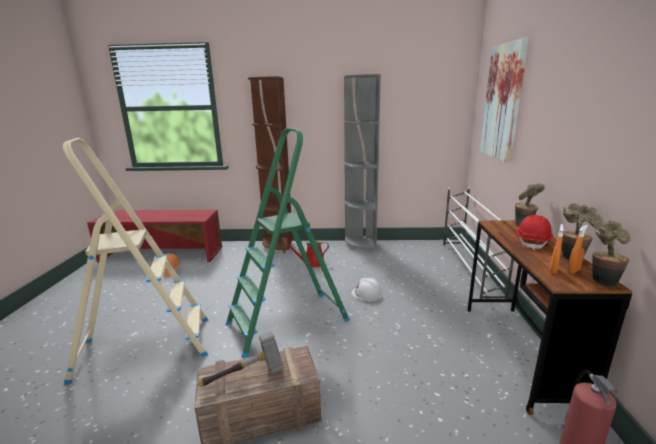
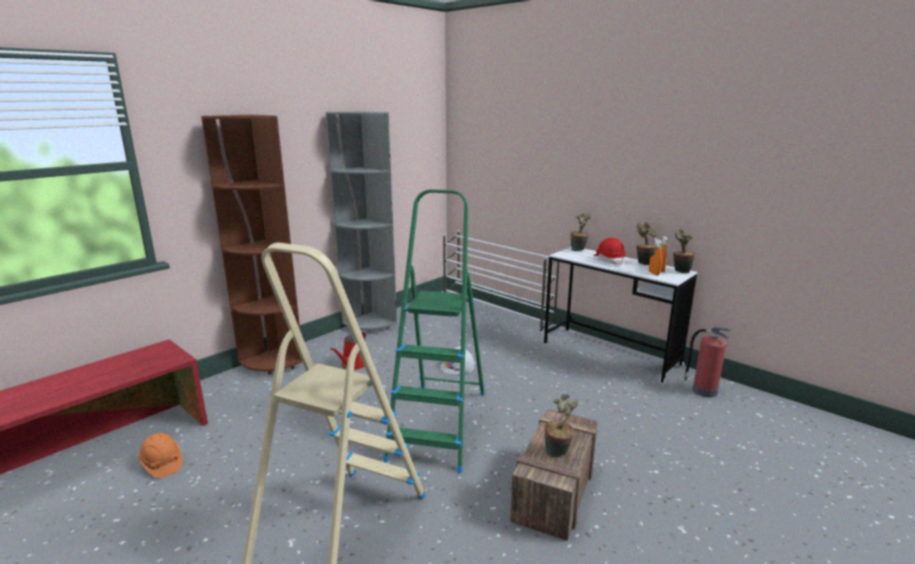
camera: 50 degrees left, 0 degrees up
(245, 378) = (558, 453): hammer -> potted plant
(503, 102) = (503, 142): picture -> none
(519, 352) = (610, 354): brown desk -> white desk

